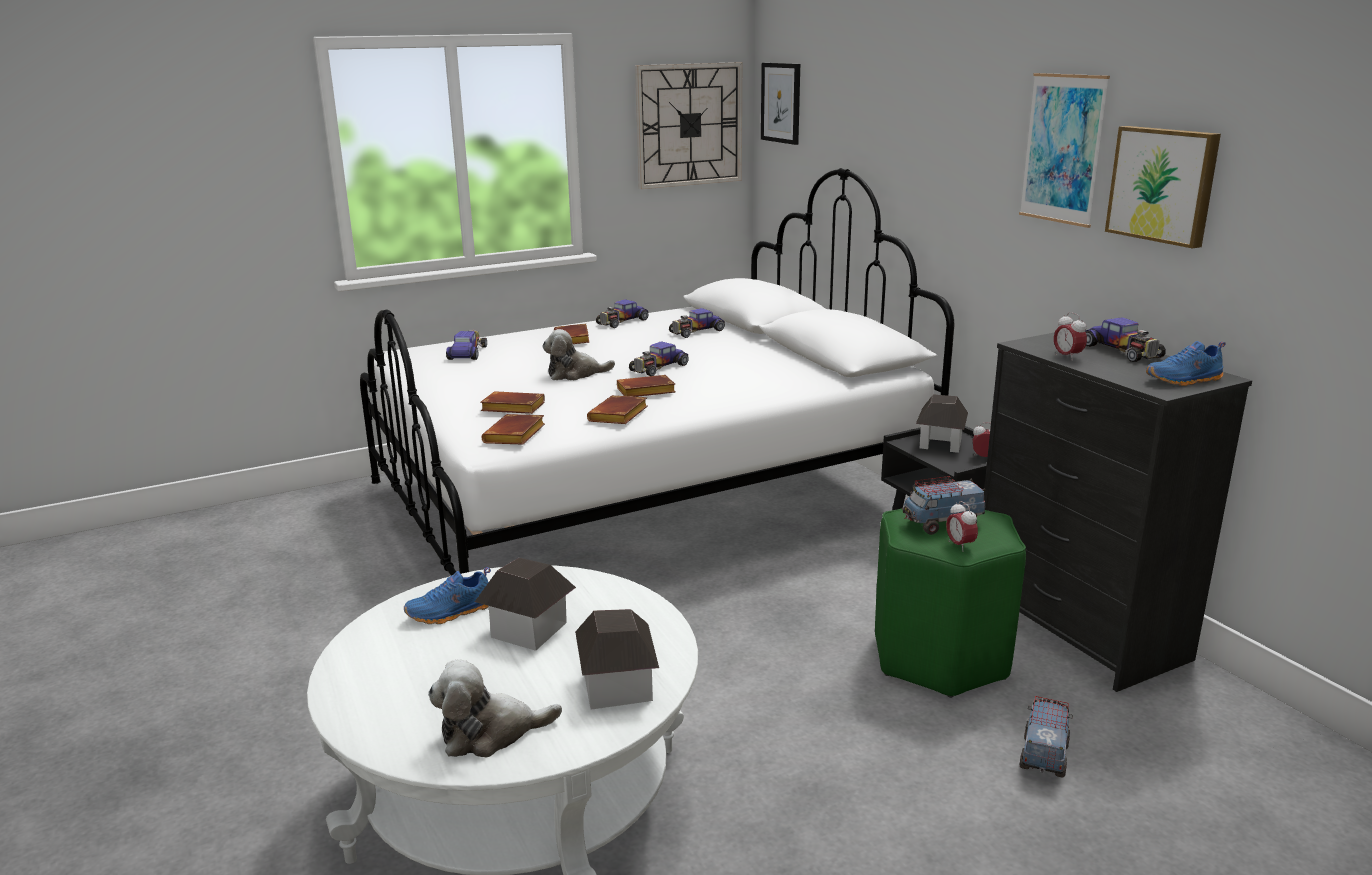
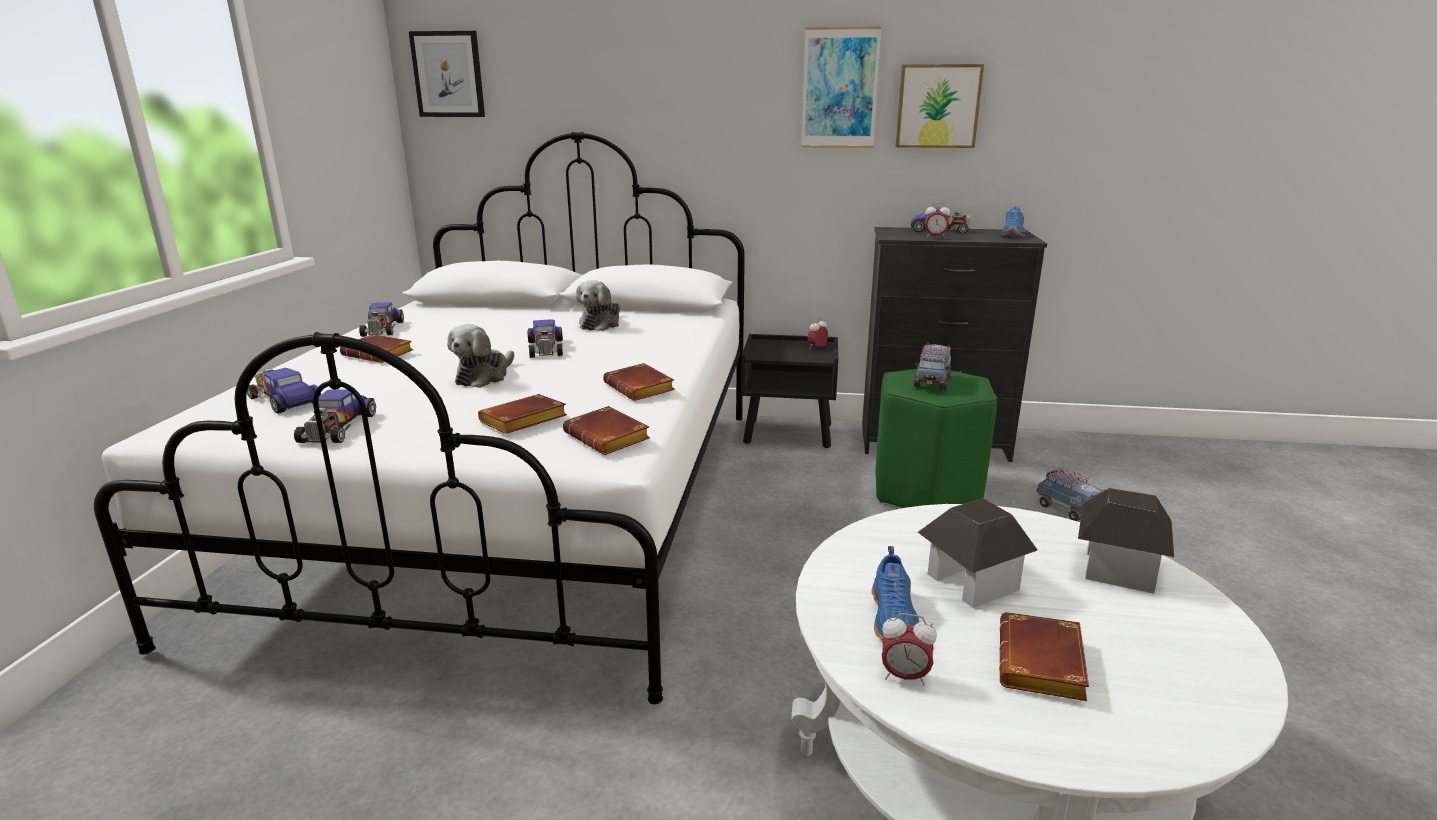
camera: 55 degrees left, 0 degrees up
(490, 733) = (1185, 661): plush toy -> plush toy (601, 324)
(644, 392) = (599, 367): brown book -> brown book (1043, 666)
(689, 125) = (354, 98): wall clock -> none
(696, 331) = (484, 317): toy car -> toy car (337, 428)
(940, 444) = (776, 349): toy house -> none
(960, 545) = (971, 389): alarm clock -> alarm clock (904, 676)

